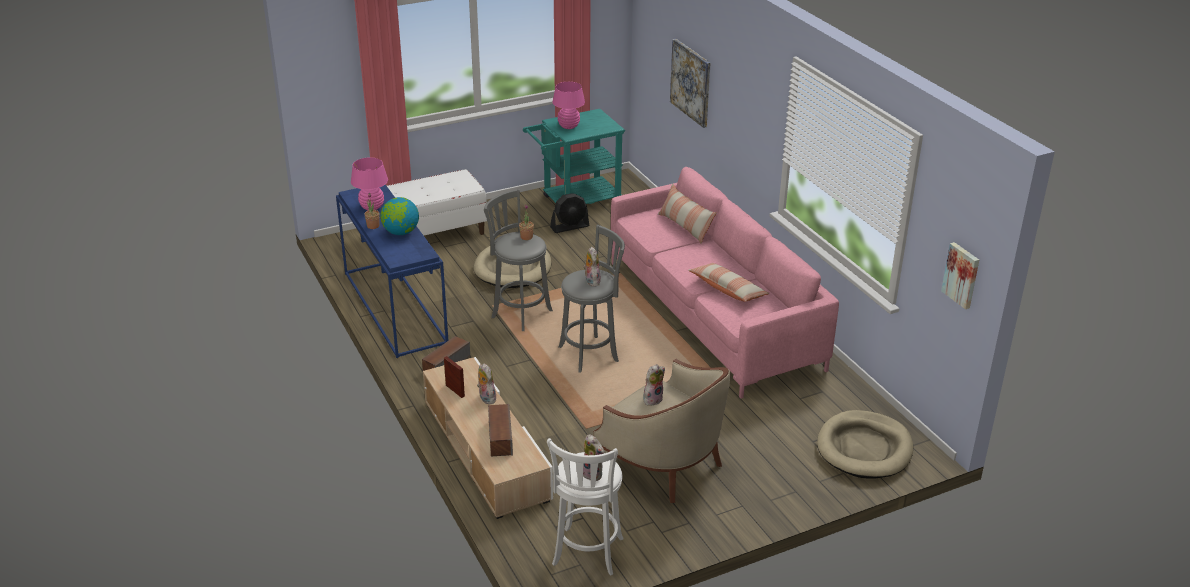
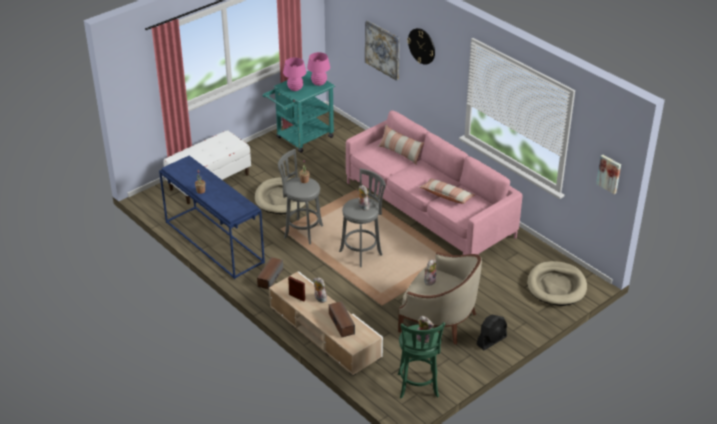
camera: 15 degrees left, 5 degrees up
(372, 207) = (192, 176): pink table lamp -> pink table lamp (319, 83)
(401, 232) = (222, 193): globe -> none
(570, 227) = (306, 159): black fan -> black fan (491, 340)
(587, 554) = (418, 387): white stool -> green stool
(735, 73) = (422, 46): none -> wall clock

